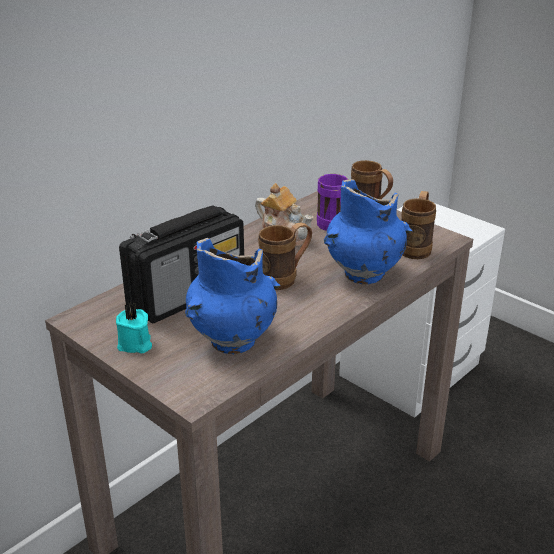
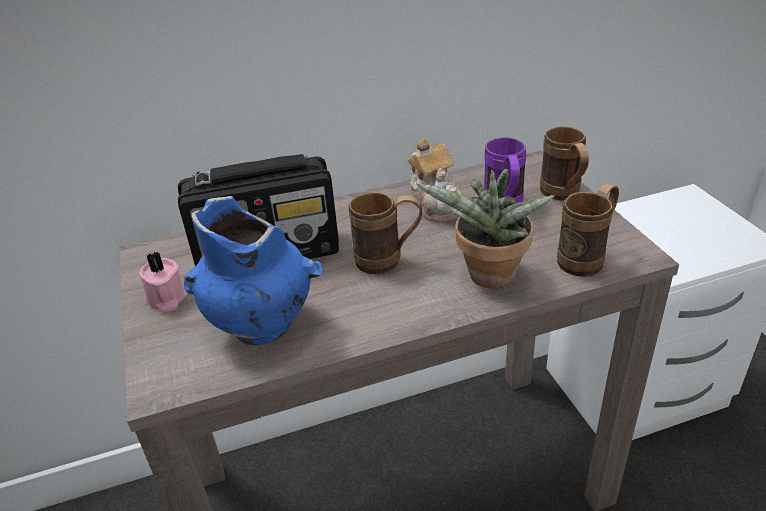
camera: 30 degrees right, 5 degrees up
(135, 344) = (166, 299): turquoise candle -> pink candle
(365, 274) = (488, 279): blue vase -> potted plant

